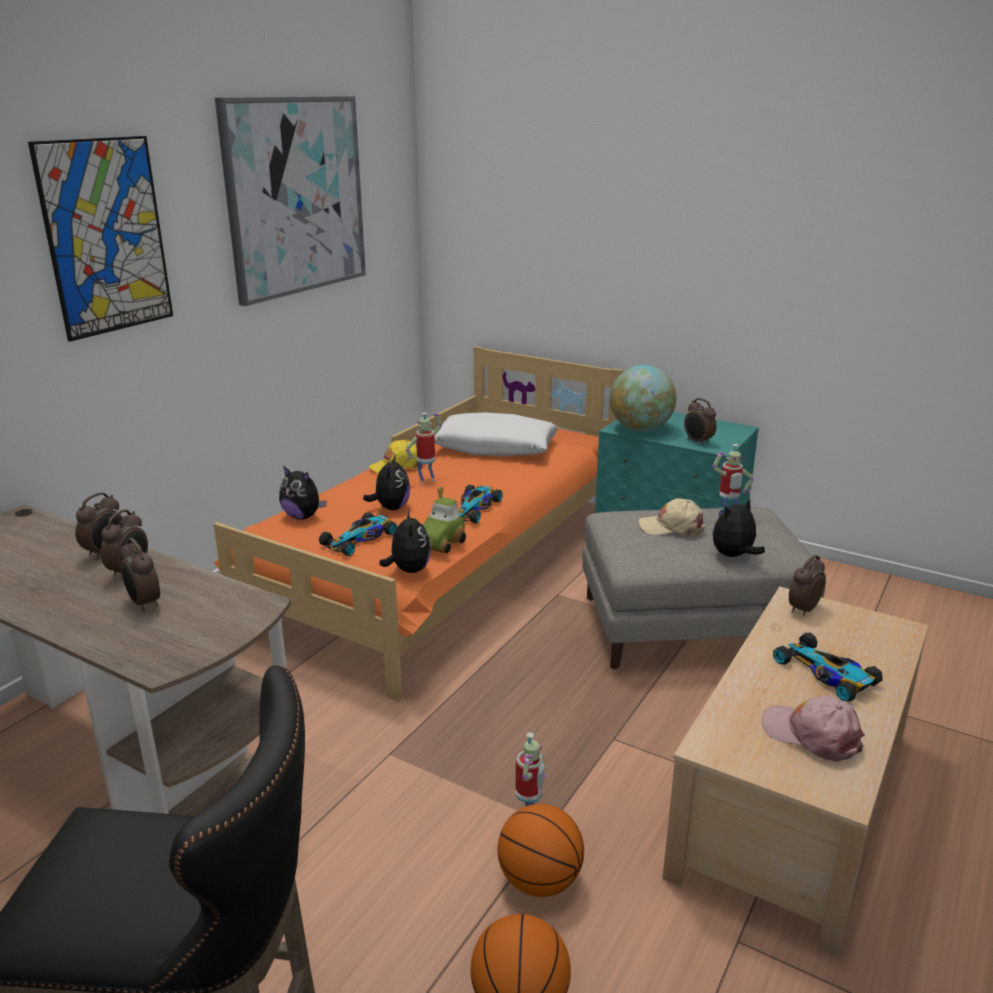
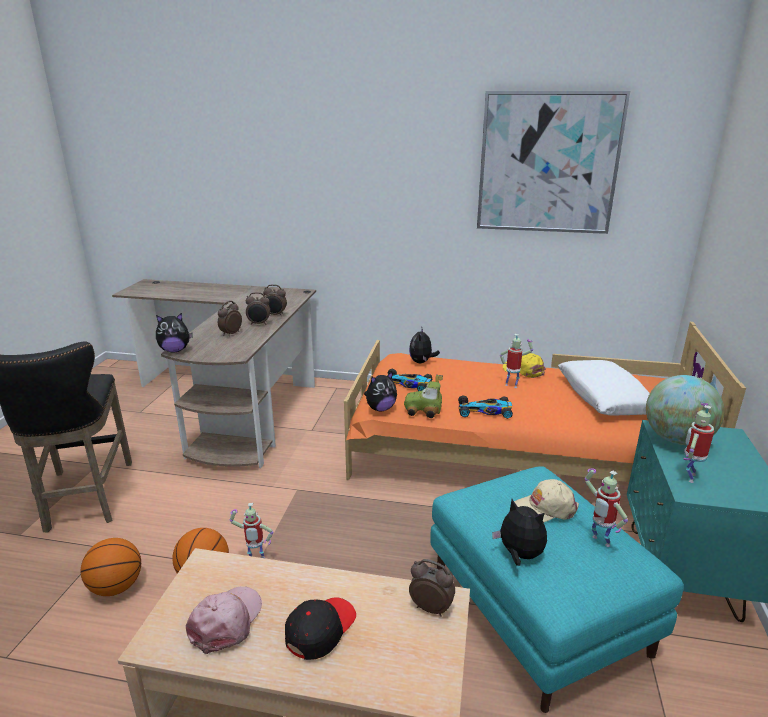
camera: 70 degrees right, 0 degrees up
(106, 237) = (388, 168): picture -> none
(391, 508) = (458, 383): plush toy -> plush toy (175, 350)
(672, 527) = (544, 509): beige cap -> beige cap turned 90 degrees counterclockwise
(691, 627) = (538, 611): grey ottoman -> turquoise ottoman
(698, 442) = (689, 476): alarm clock -> toy robot
(827, 674) = (320, 629): toy car -> black cap

